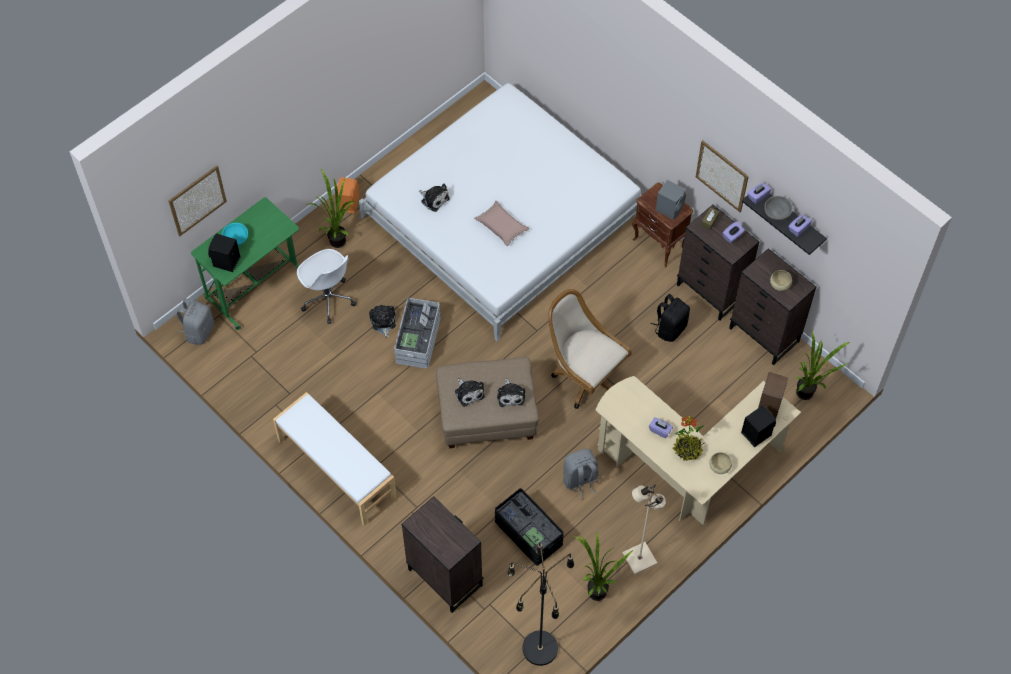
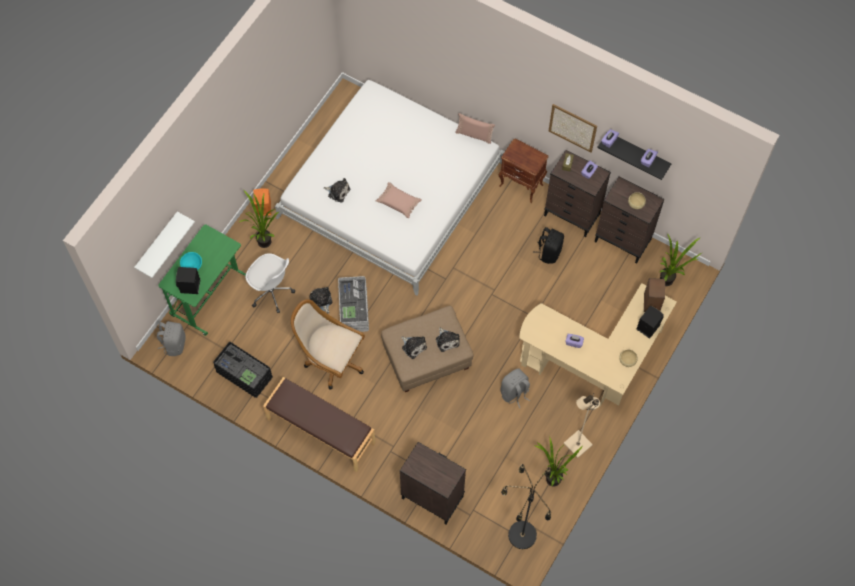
camera: 15 degrees left, 5 degrees up
(197, 200) = (157, 244): picture -> white shelf
(336, 469) = (320, 431): white bench -> brown bench
(528, 532) = (486, 445): black storage box -> black storage box (243, 374)
(584, 374) = (493, 306): office chair -> office chair (331, 358)
(614, 170) = (474, 135): none -> beige pillow
(669, 208) = (529, 158): grey speaker -> none
(687, 449) = (599, 353): potted plant -> none
(776, 213) = (627, 151): grey bowl -> none

